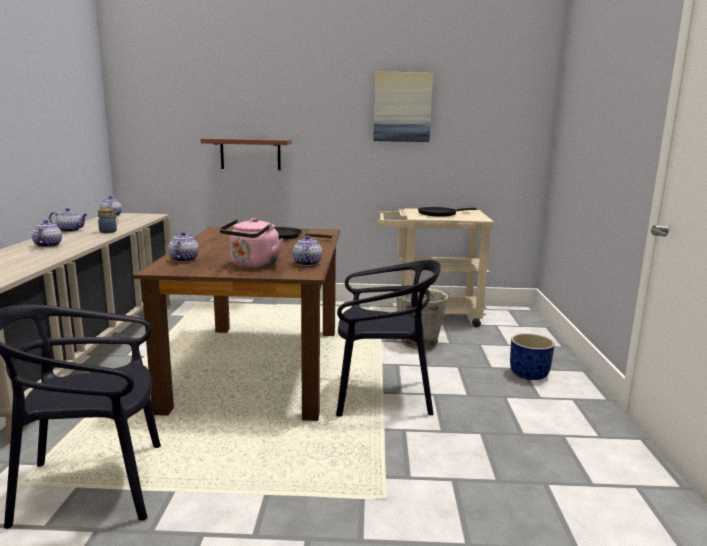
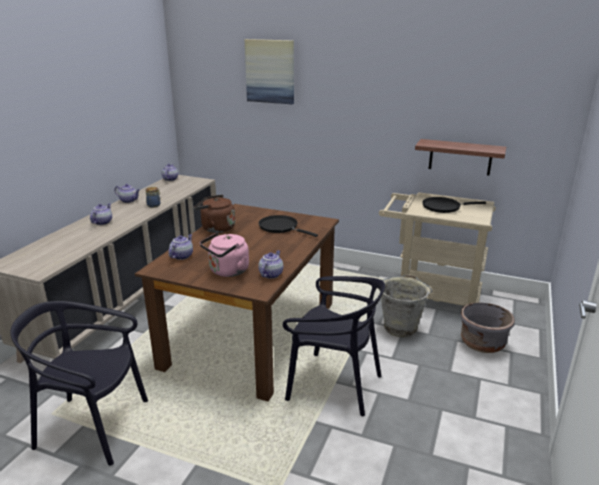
camera: 20 degrees right, 10 degrees up
(206, 241) = (216, 228): none -> brown kettle
(250, 154) = (283, 131): shelf -> shelf (460, 157)
(402, 107) = (422, 96): picture -> picture (270, 71)
(504, 343) = (482, 343): none -> grey planter
(528, 374) = (481, 386): blue planter -> none

